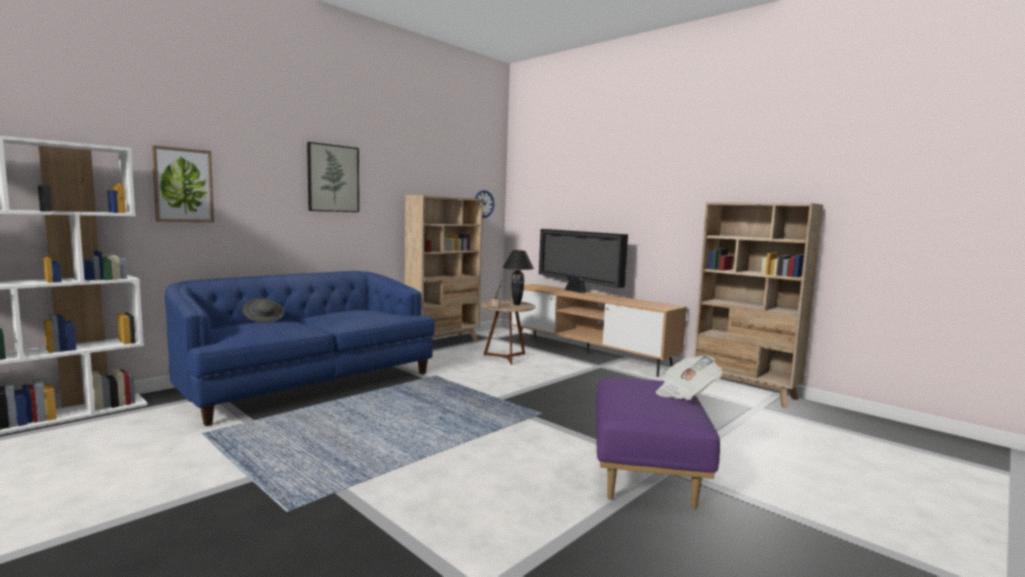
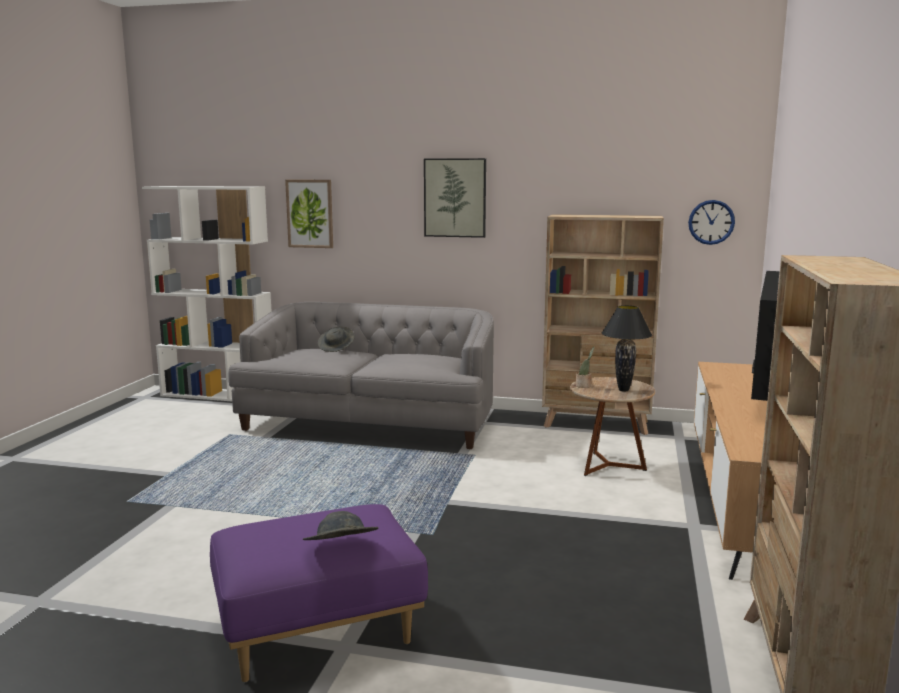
camera: 60 degrees right, 5 degrees up
(307, 383) = (371, 422): blue sofa -> grey sofa
(685, 393) = (340, 551): newspaper -> grey hat

